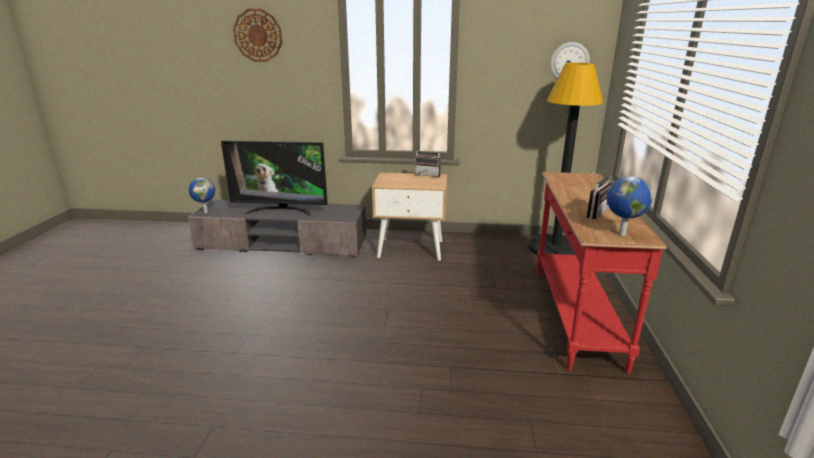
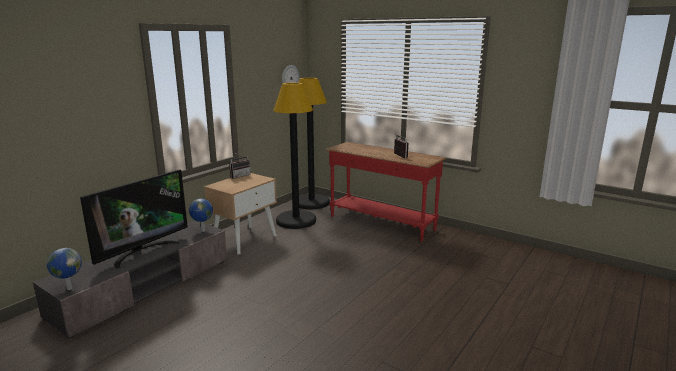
camera: 60 degrees left, 5 degrees down
(258, 35) = (61, 77): wall clock -> none
(492, 257) = (296, 220): none -> black floor lamp
(621, 234) = (427, 159): globe -> globe (202, 231)

